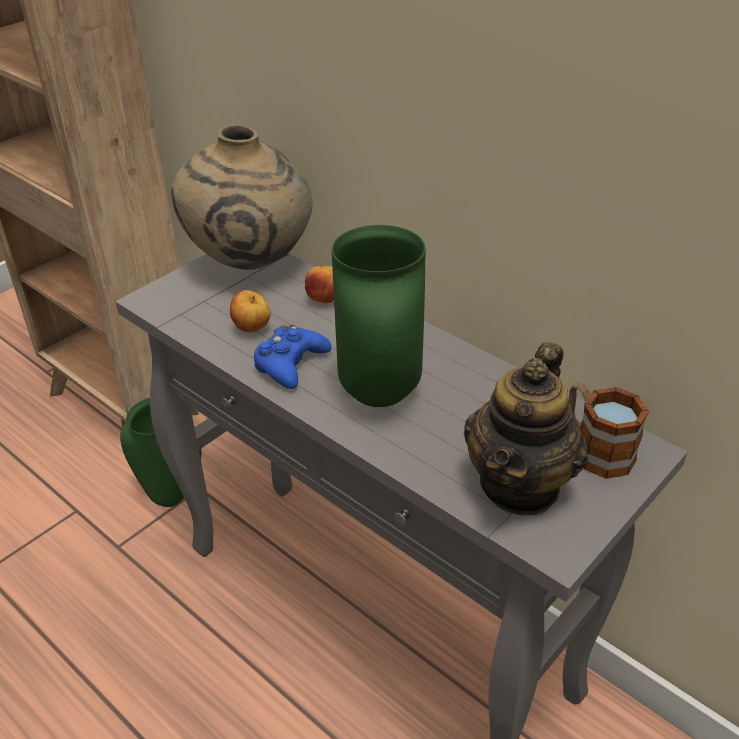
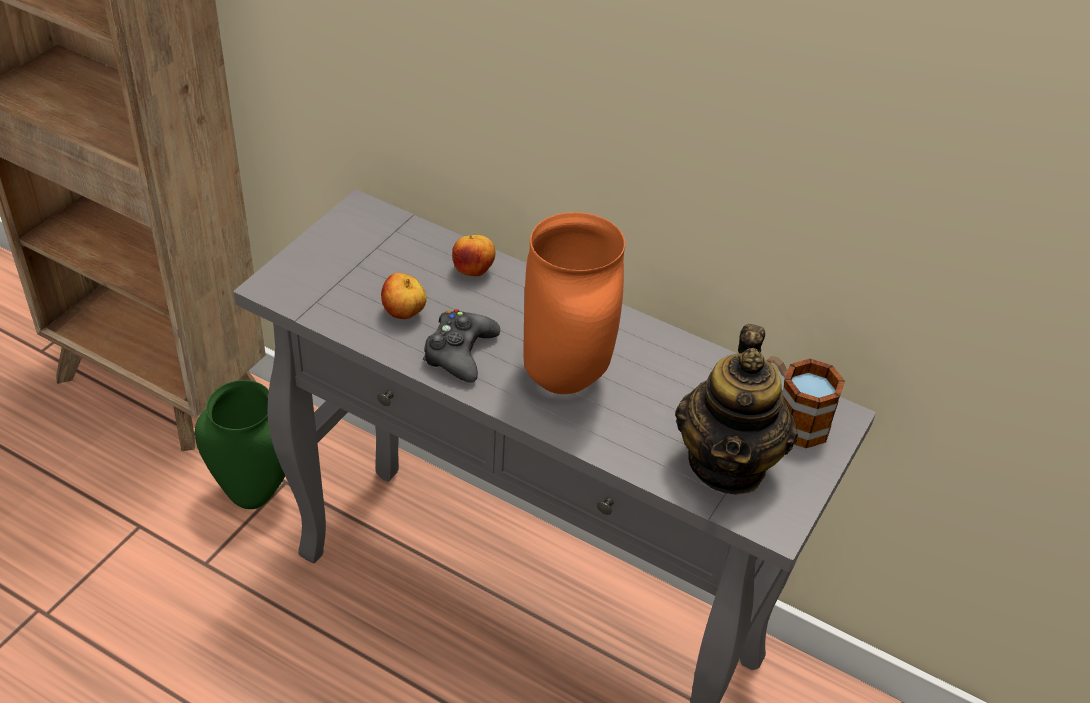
camera: 15 degrees left, 5 degrees up
(250, 264) = (374, 231): beige vase -> none
(290, 364) = (459, 353): blue game controller -> black game controller
(382, 395) = (567, 380): green vase -> orange vase

